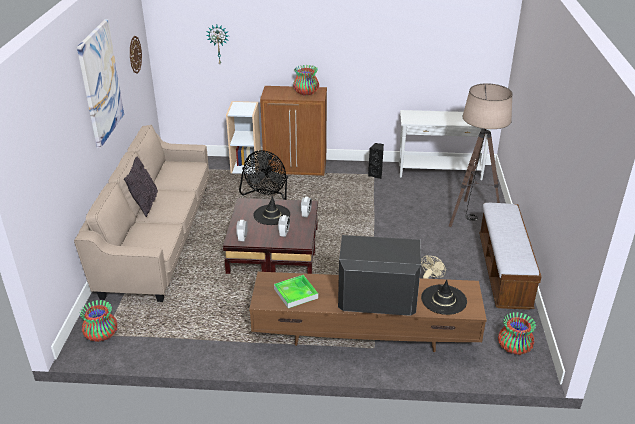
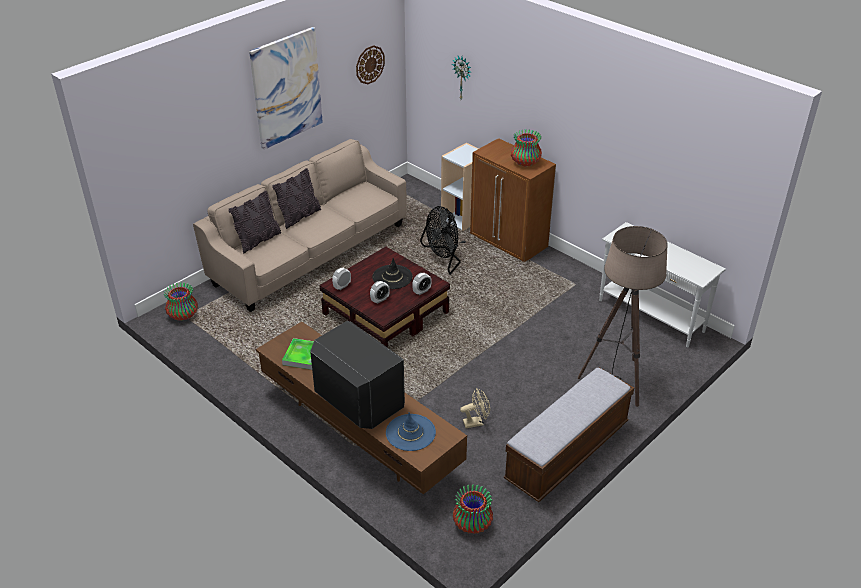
camera: 40 degrees right, 5 degrees up
(132, 235) = (258, 240): none -> black pillow
(376, 175) = (578, 286): black speaker -> none
(444, 300) = (410, 433): black hat -> blue hat

